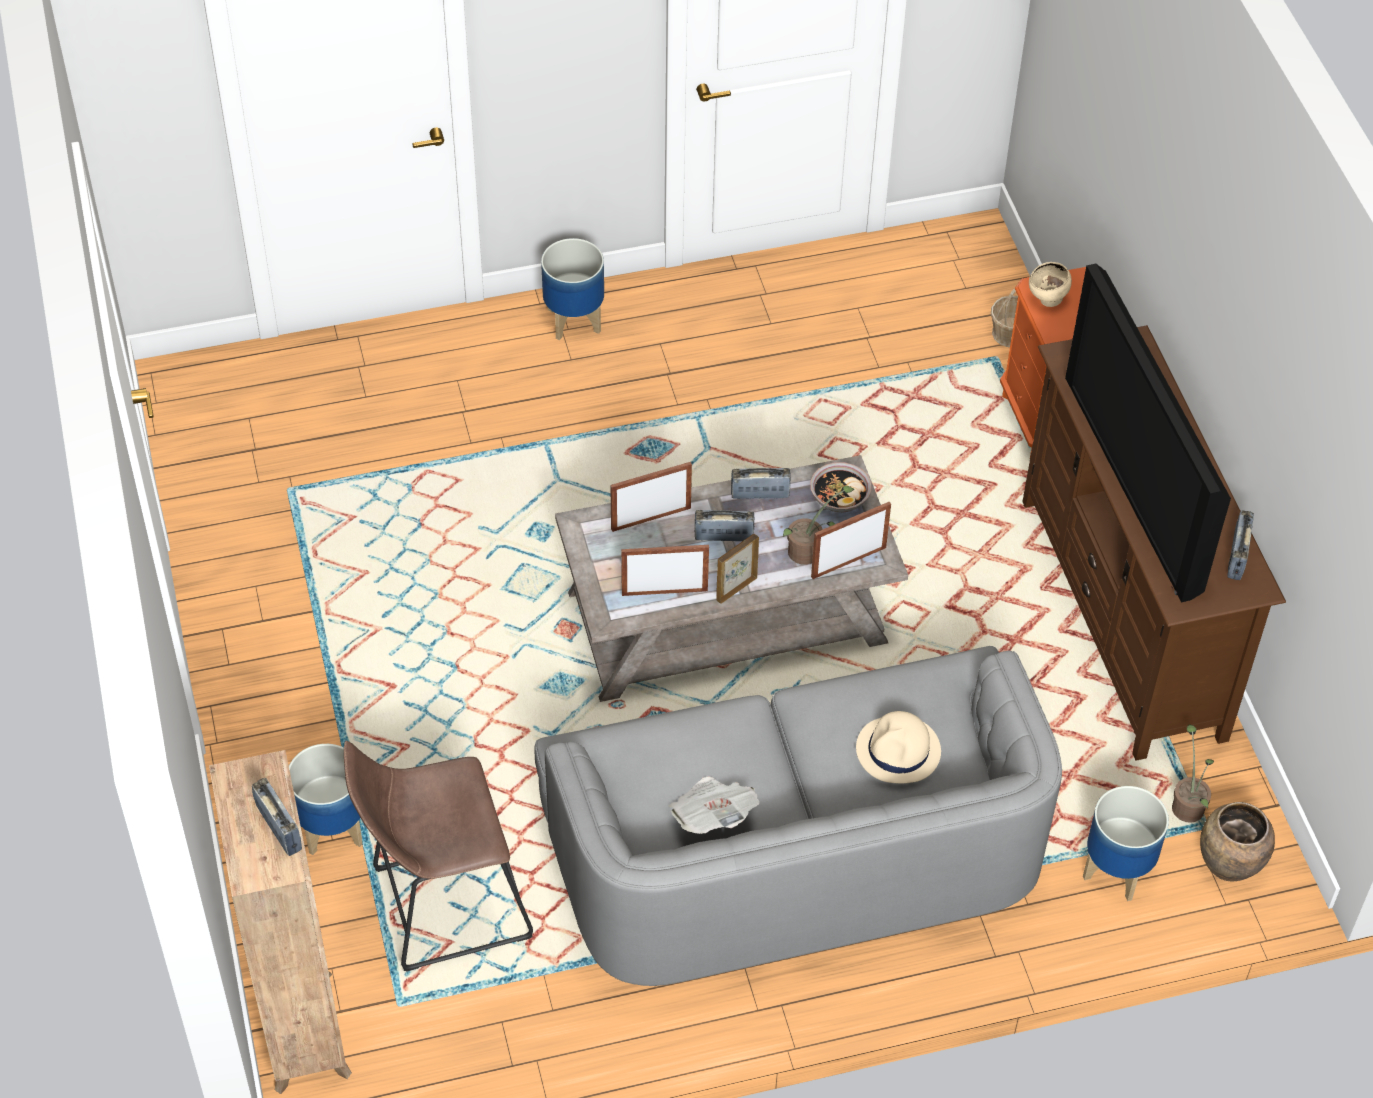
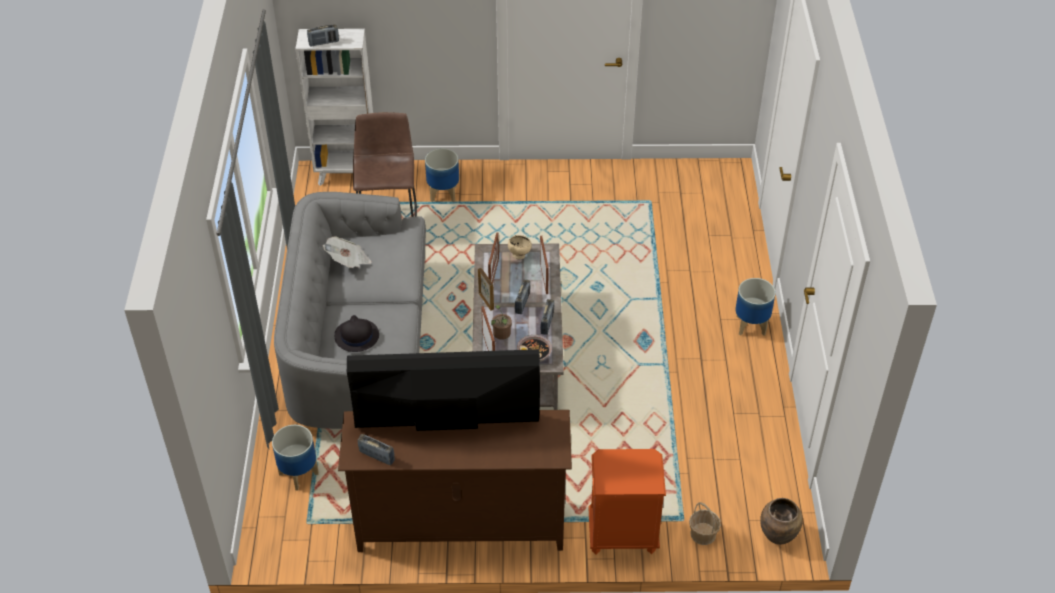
camera: 105 degrees right, 5 degrees down
(303, 1028) = (347, 174): brown bookcase -> white bookcase
(898, 751) = (356, 336): beige hat -> black hat
(1047, 300) = (637, 460): beige bowl -> beige bowl (519, 255)
(1188, 805) = (324, 518): potted plant -> none
(1227, 866) = (280, 525): brown vase -> brown vase (778, 536)

